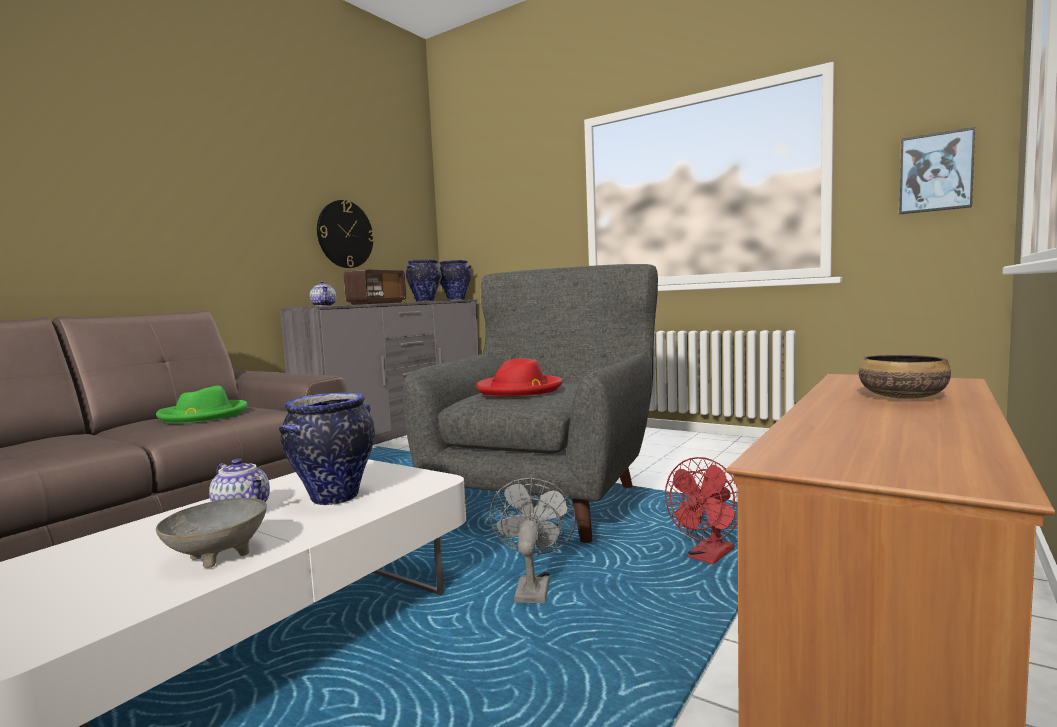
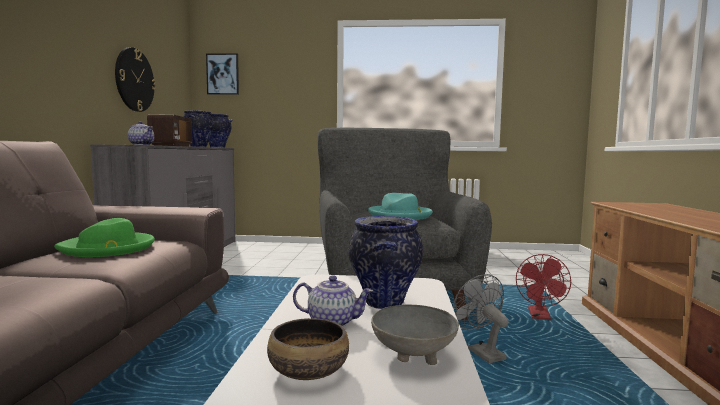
camera: 30 degrees left, 0 degrees up
(519, 389) = (400, 215): red hat -> turquoise hat
(901, 397) = (676, 211): bowl -> bowl (307, 371)
(935, 172) = (554, 92): picture -> picture (223, 74)

